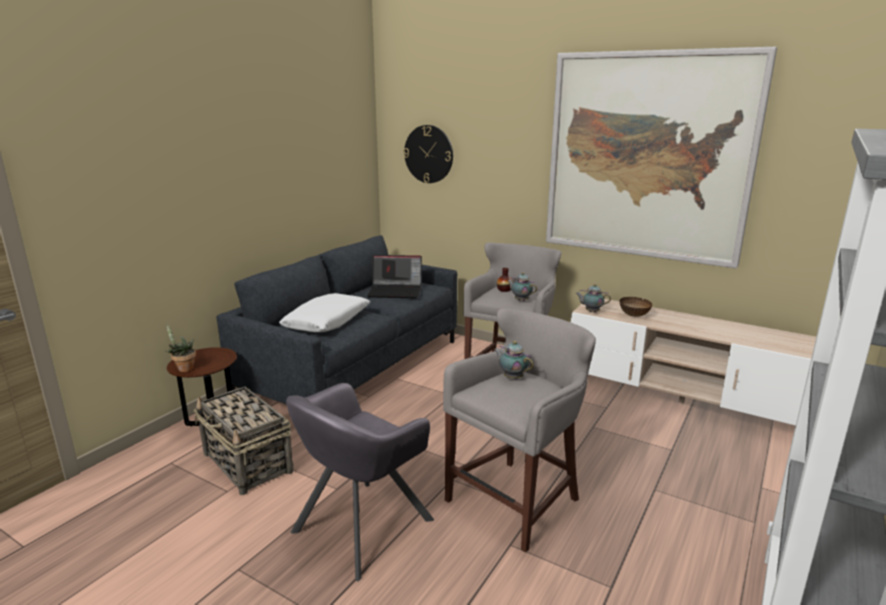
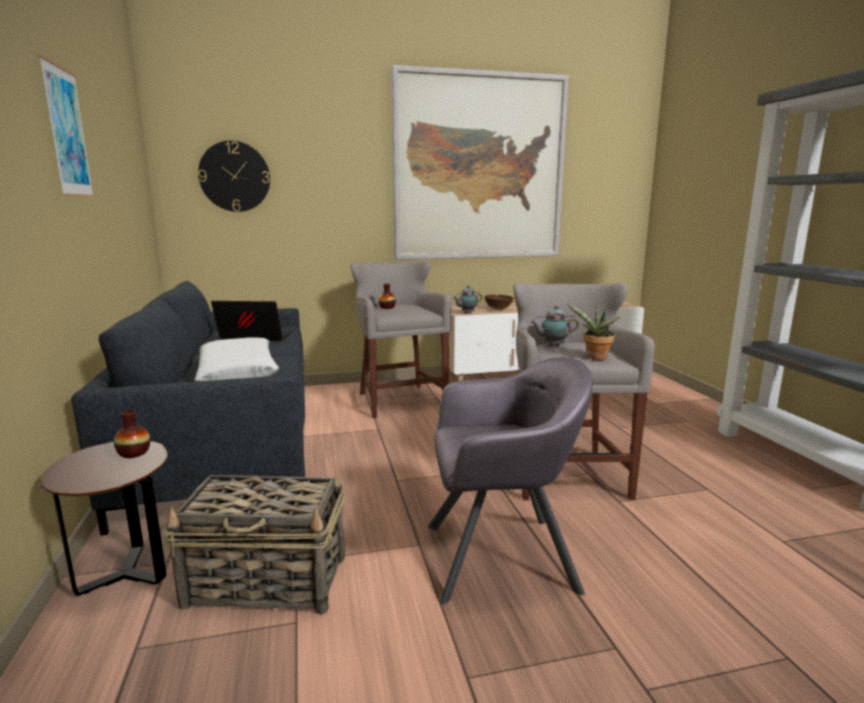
camera: 45 degrees left, 5 degrees down
(183, 369) = (94, 481): potted plant -> potted plant (595, 358)
(218, 359) = (134, 453): none -> vase
(254, 151) = (67, 132): none -> picture
(361, 526) = (501, 557): grey armchair -> grey armchair turned 90 degrees counterclockwise
(396, 291) = (255, 337): laptop -> laptop turned 135 degrees counterclockwise
(520, 300) = (418, 310): teapot -> none

